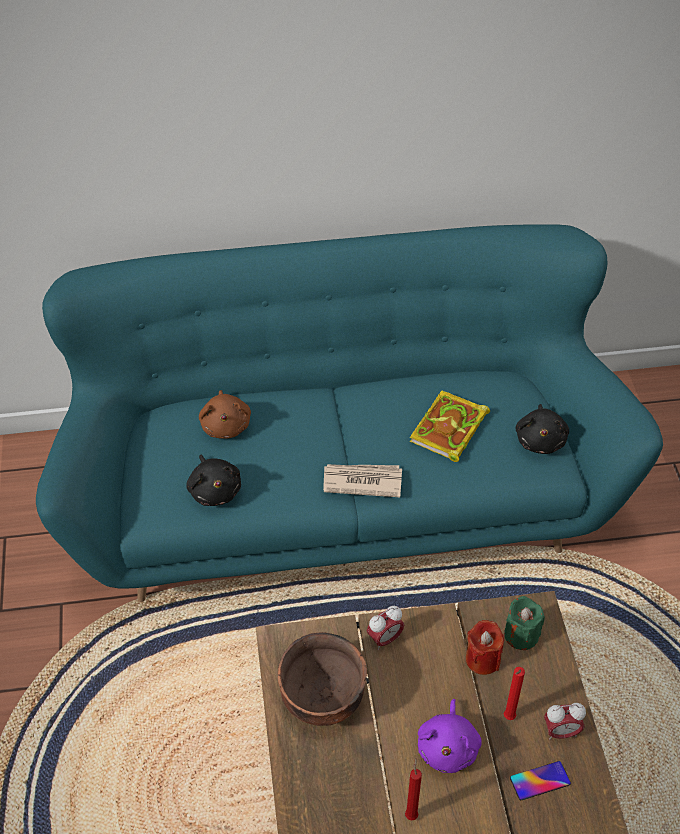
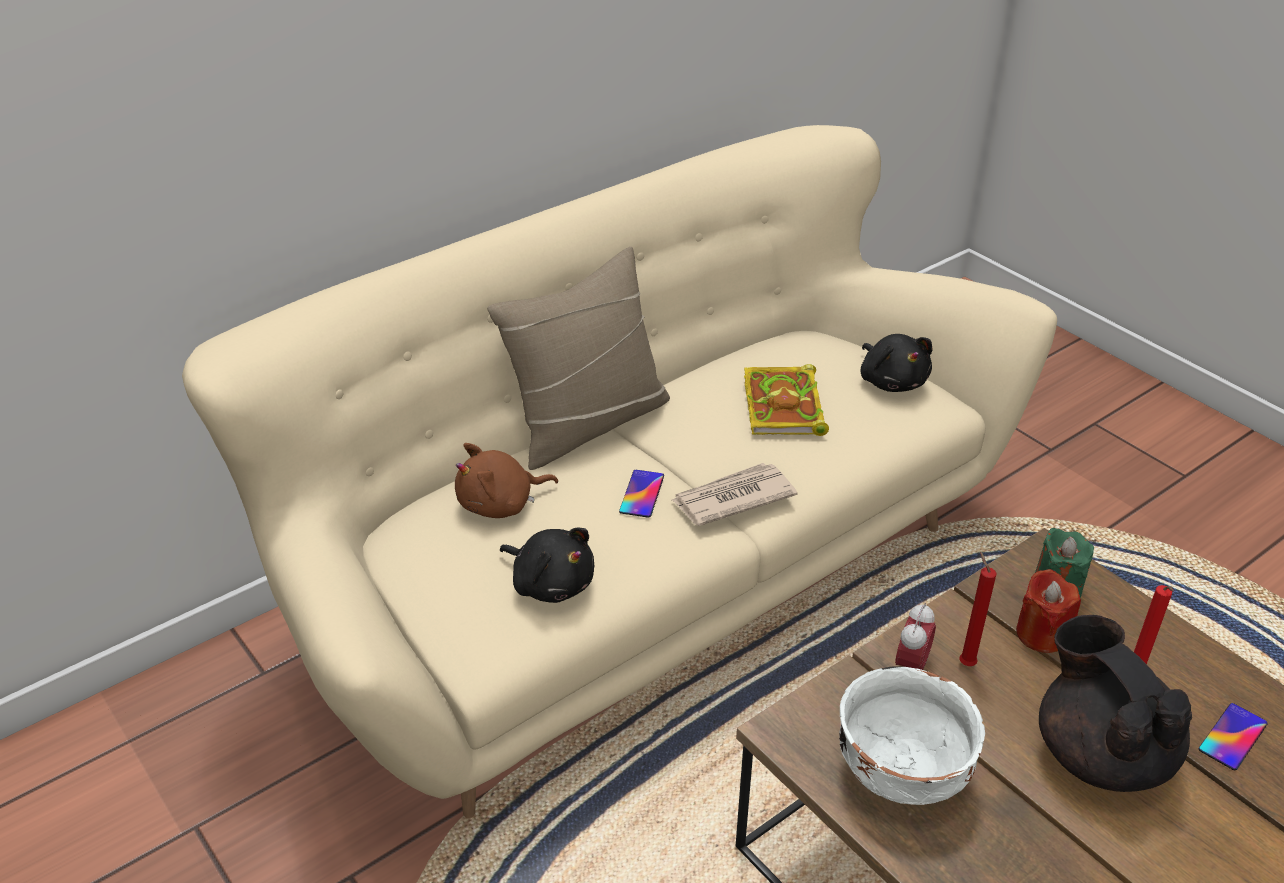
camera: 30 degrees left, 10 degrees down
(226, 425) = (501, 504): brown plush toy -> brown plush toy turned 105 degrees clockwise
(310, 454) = (642, 494): none -> phone
(319, 389) = (587, 424): none -> beige pillow
(323, 698) = (902, 772): brown bowl -> white bowl
(340, 499) = (642, 578): turquoise sofa -> beige sofa
(411, 814) = (1136, 856): red candle -> red candle (965, 662)
(448, 747) = (1100, 753): purple plush toy -> black teapot
(561, 732) = (1199, 671): alarm clock -> none

